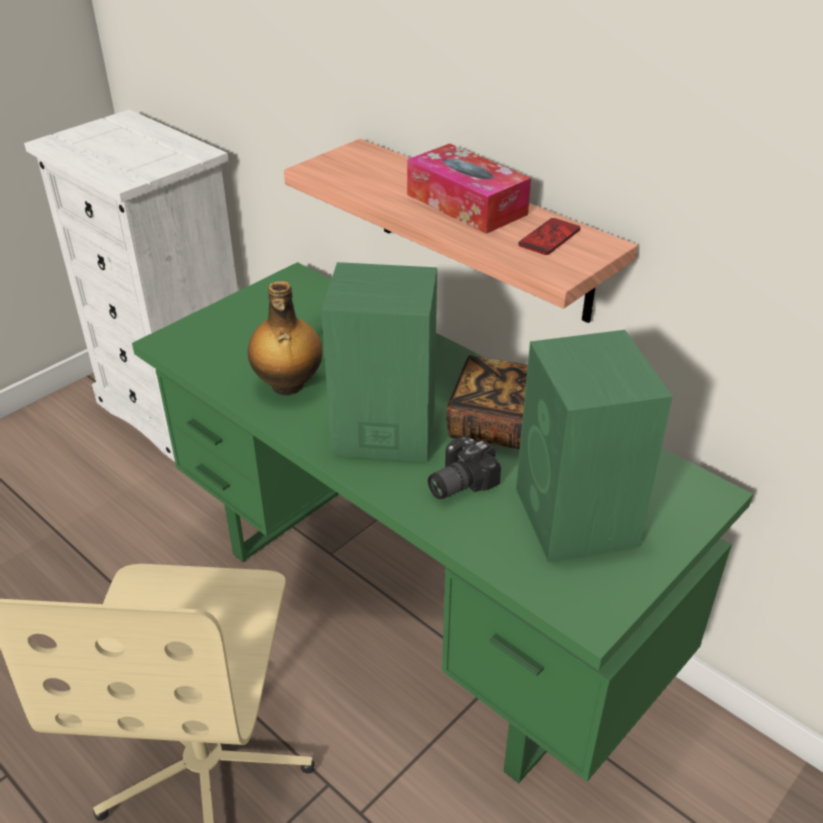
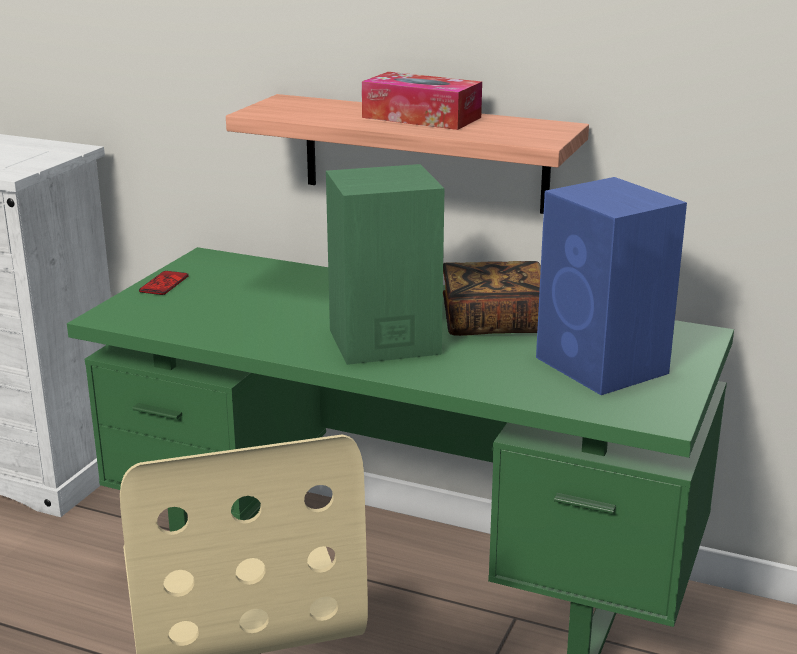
camera: 20 degrees left, 15 degrees down
(287, 386) = (262, 328): bottle -> none
(457, 482) = (480, 362): camera -> none
(549, 238) = (513, 126): phone -> phone (164, 284)
(576, 519) = (603, 366): green speaker -> blue speaker

